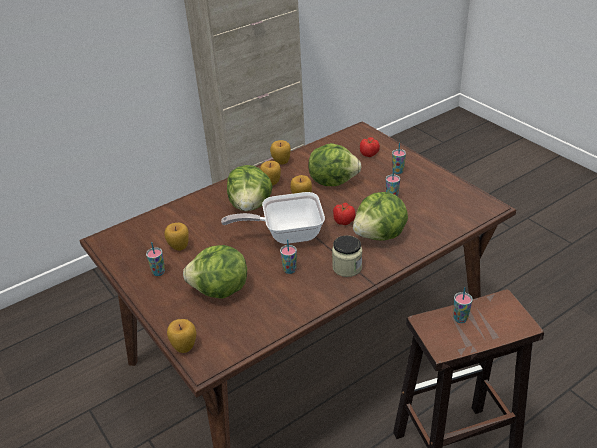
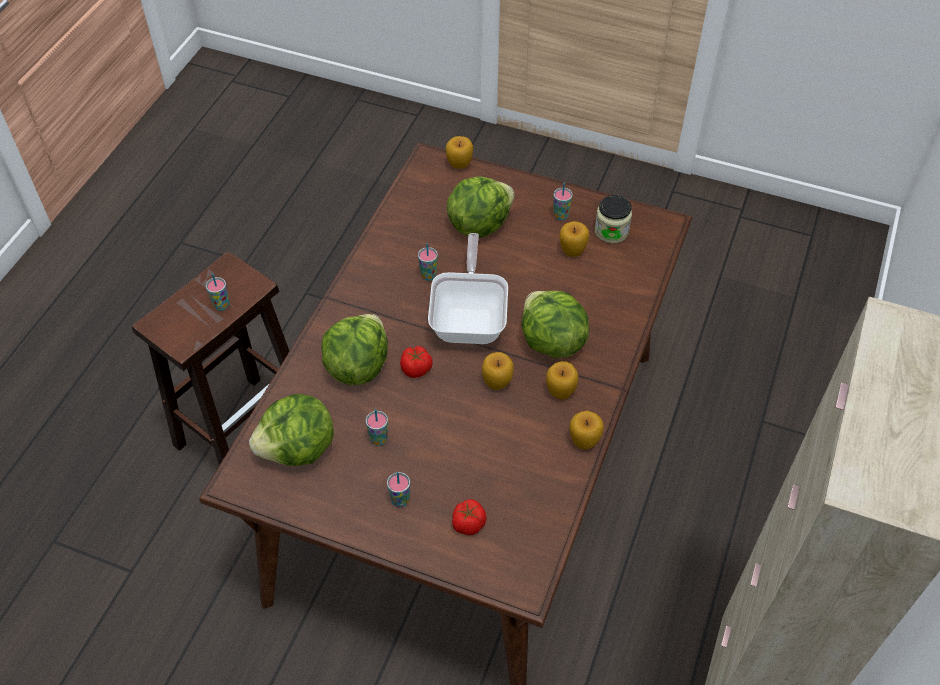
camera: 145 degrees right, 15 degrees up
(286, 234) = (470, 319): frying pan -> frying pan turned 45 degrees counterclockwise
(333, 181) = (480, 435): lettuce -> lettuce (298, 449)
(347, 267) = (369, 305): jar -> jar (611, 231)

